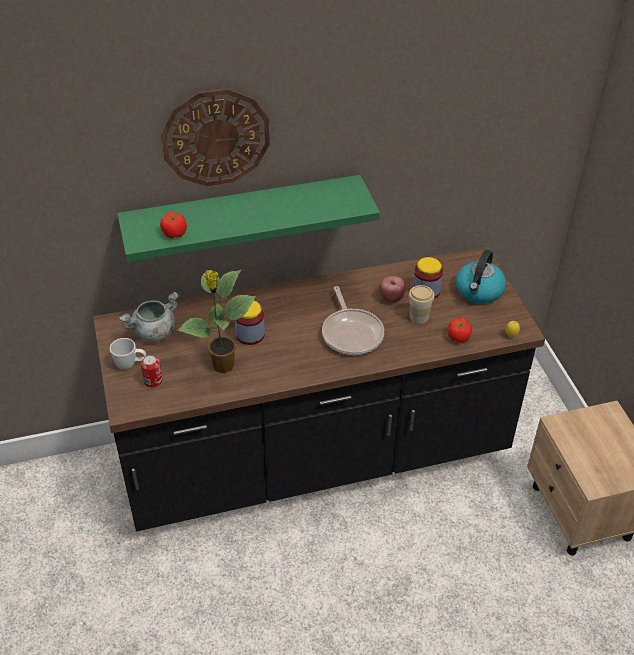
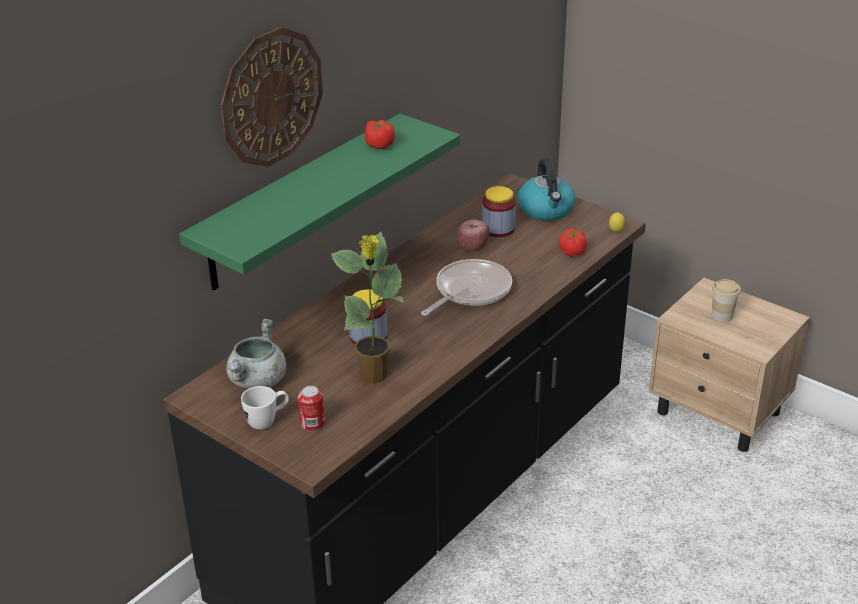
camera: 35 degrees left, 10 degrees down
(174, 233) = (272, 225): tomato -> tomato (379, 145)
(351, 333) = (470, 291): frying pan -> frying pan turned 90 degrees counterclockwise
(419, 317) = (517, 251): cup -> cup (722, 316)

